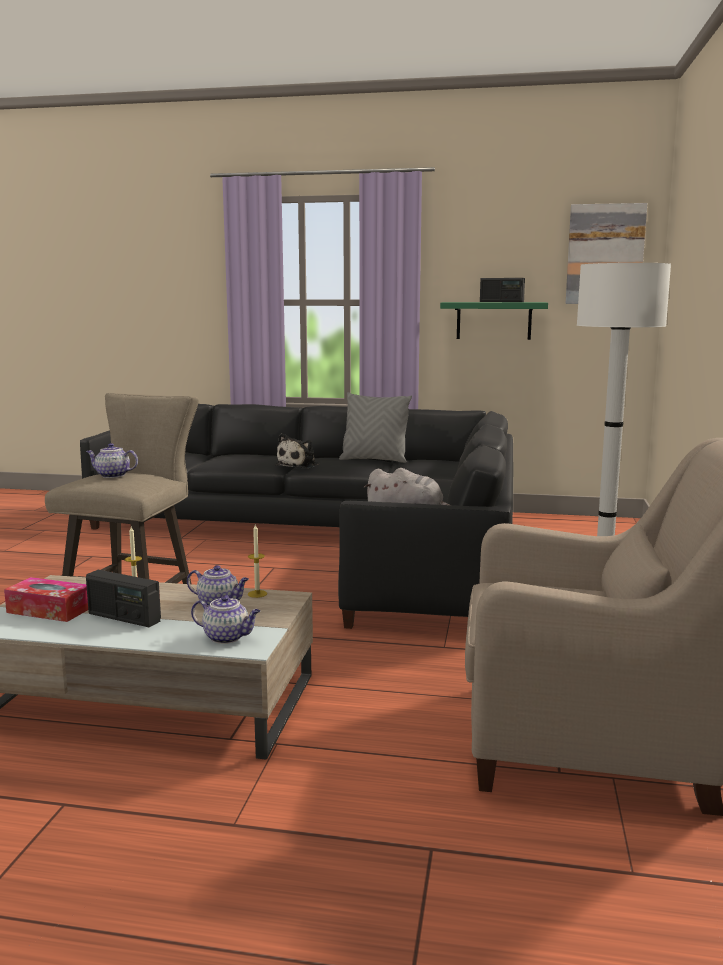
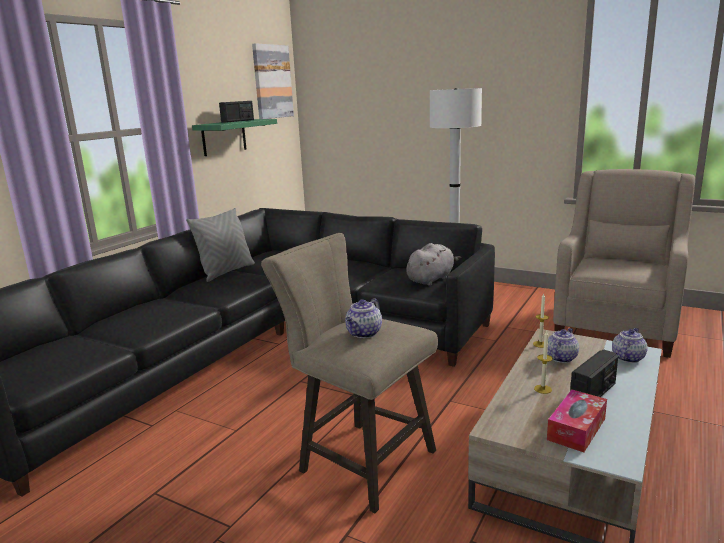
camera: 70 degrees left, 5 degrees up
(299, 465) = (203, 297): plush toy -> none

